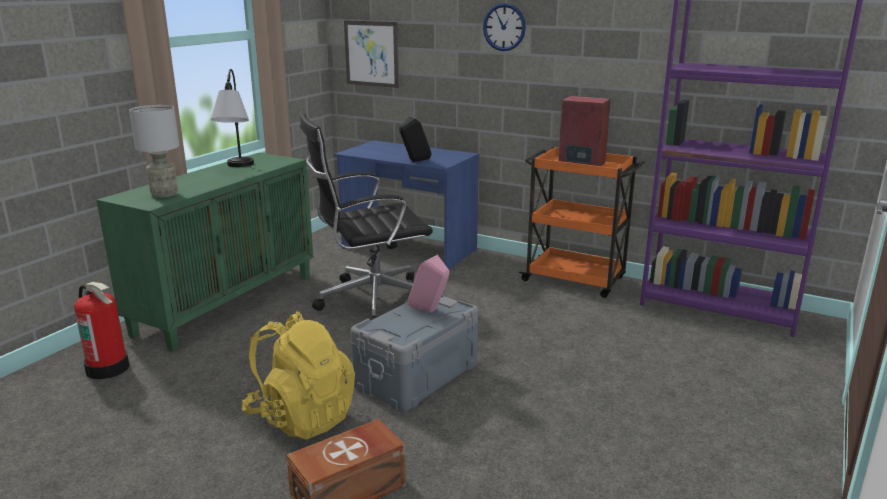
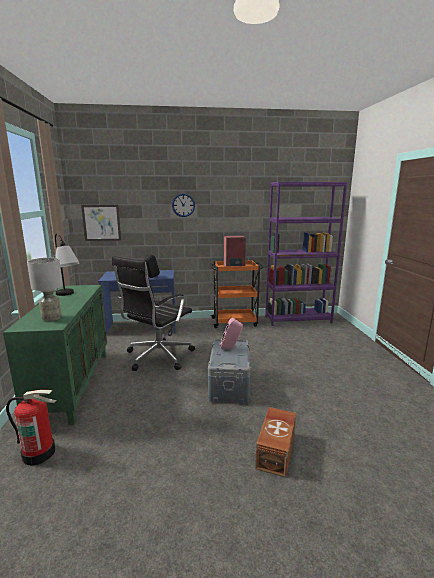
camera: 35 degrees left, 5 degrees down
(302, 417) = (204, 427): yellow backpack -> none

